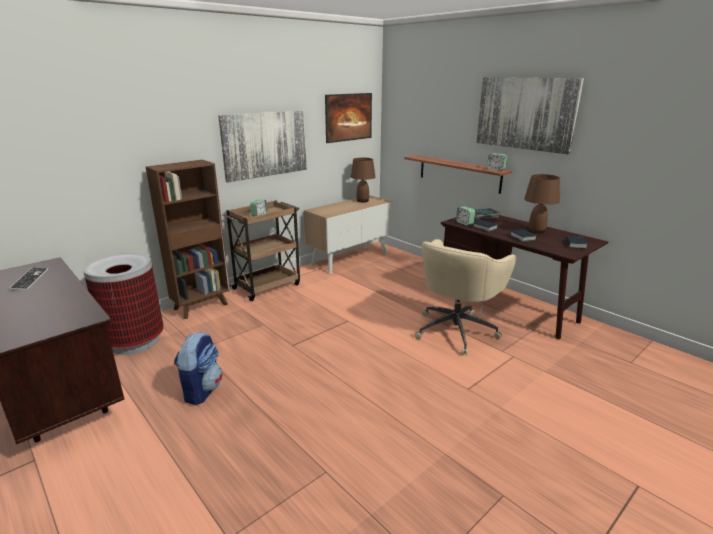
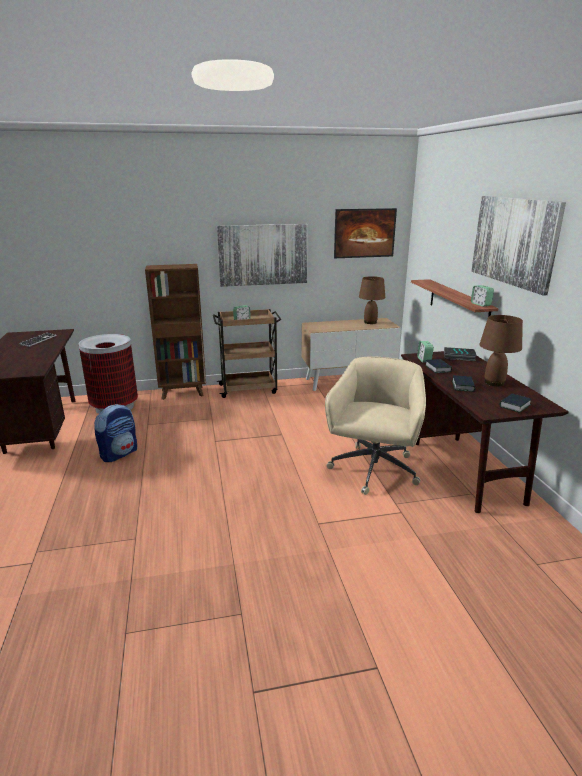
camera: 30 degrees right, 0 degrees up
(456, 330) = (373, 471): beige office chair -> beige office chair turned 135 degrees clockwise

